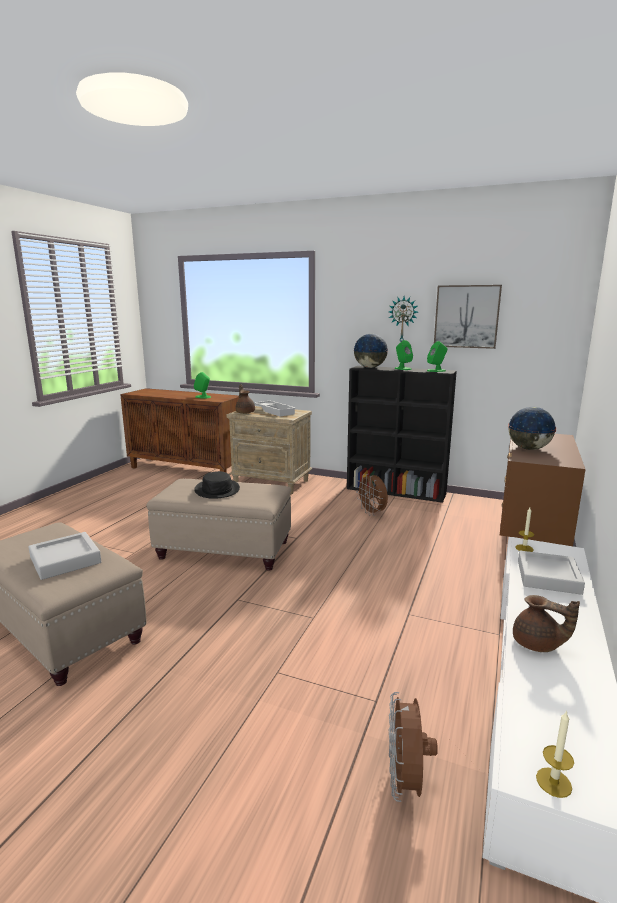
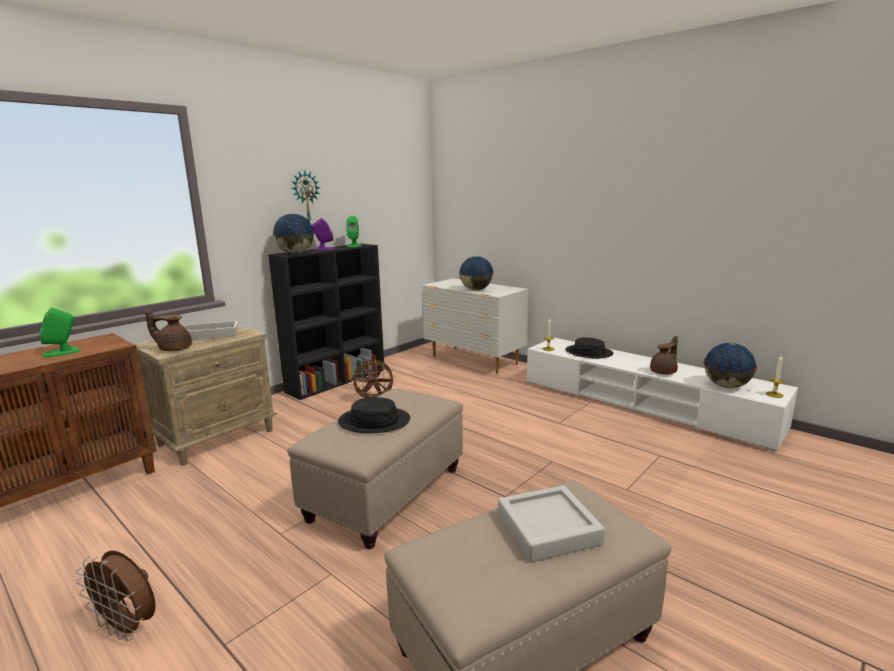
camera: 70 degrees left, 0 degrees up
(402, 368) = (324, 249): green speaker -> purple speaker
(405, 782) = (730, 461): brown fan -> brown fan (128, 627)
(466, 316) = (358, 190): picture -> none
(530, 539) = (474, 361): brown dresser -> white dresser
(537, 714) = (726, 386): none -> globe
(548, 577) = (588, 353): grey tray -> black hat

